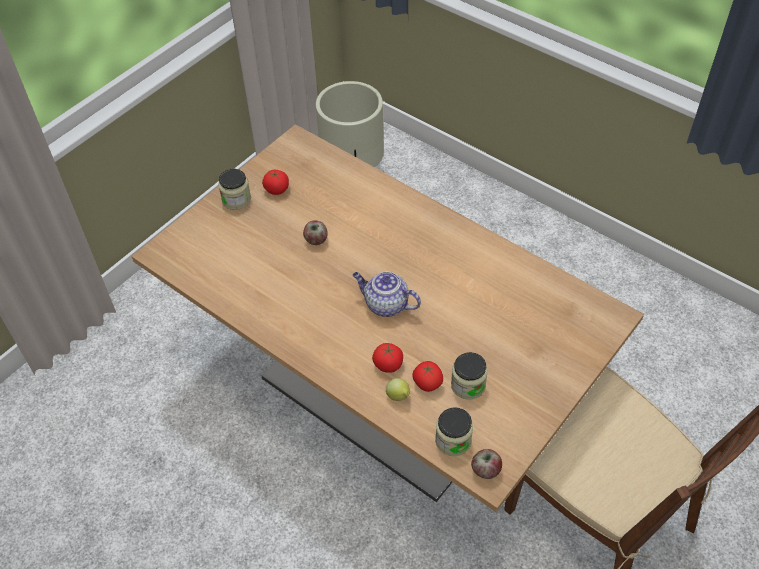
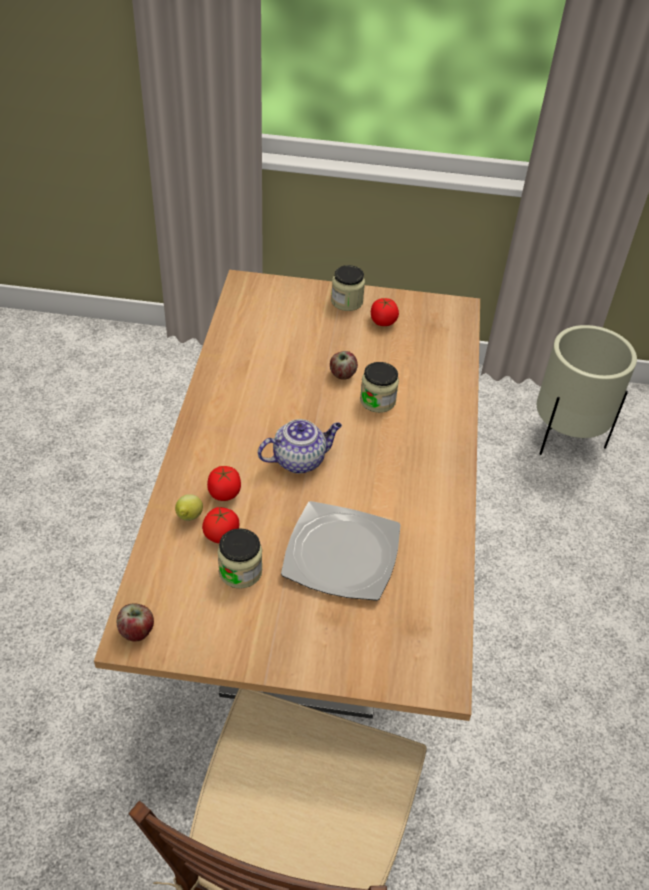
camera: 55 degrees right, 5 degrees down
(385, 305) = (300, 460): teapot -> teapot turned 75 degrees clockwise
(453, 440) = (159, 586): jar -> jar (377, 400)
(487, 319) = (343, 553): none -> plate

